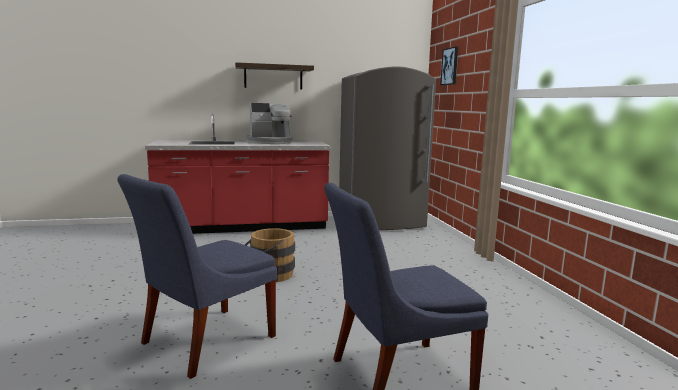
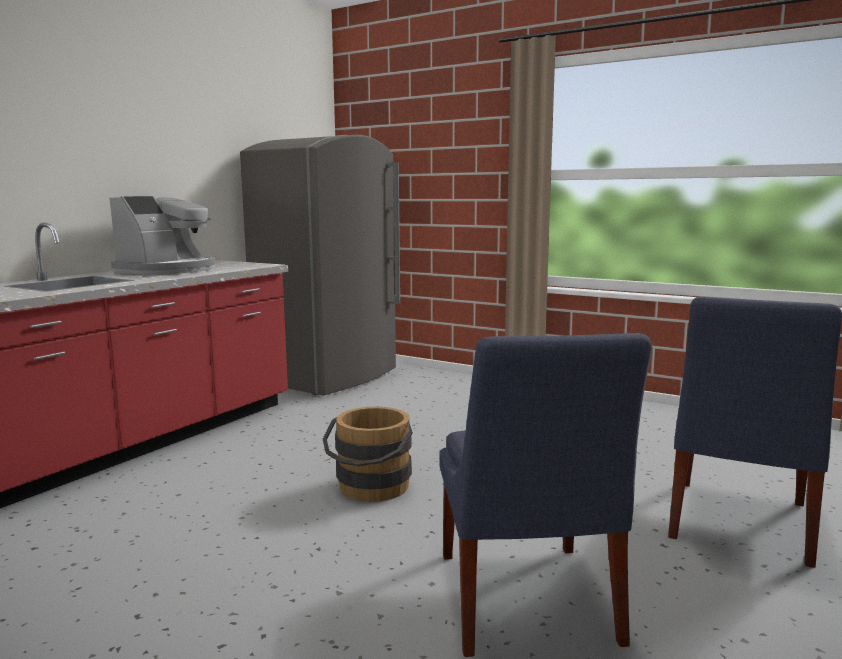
camera: 45 degrees left, 0 degrees up
(273, 77) = (134, 146): shelf -> none
(450, 66) = (396, 137): picture -> none

